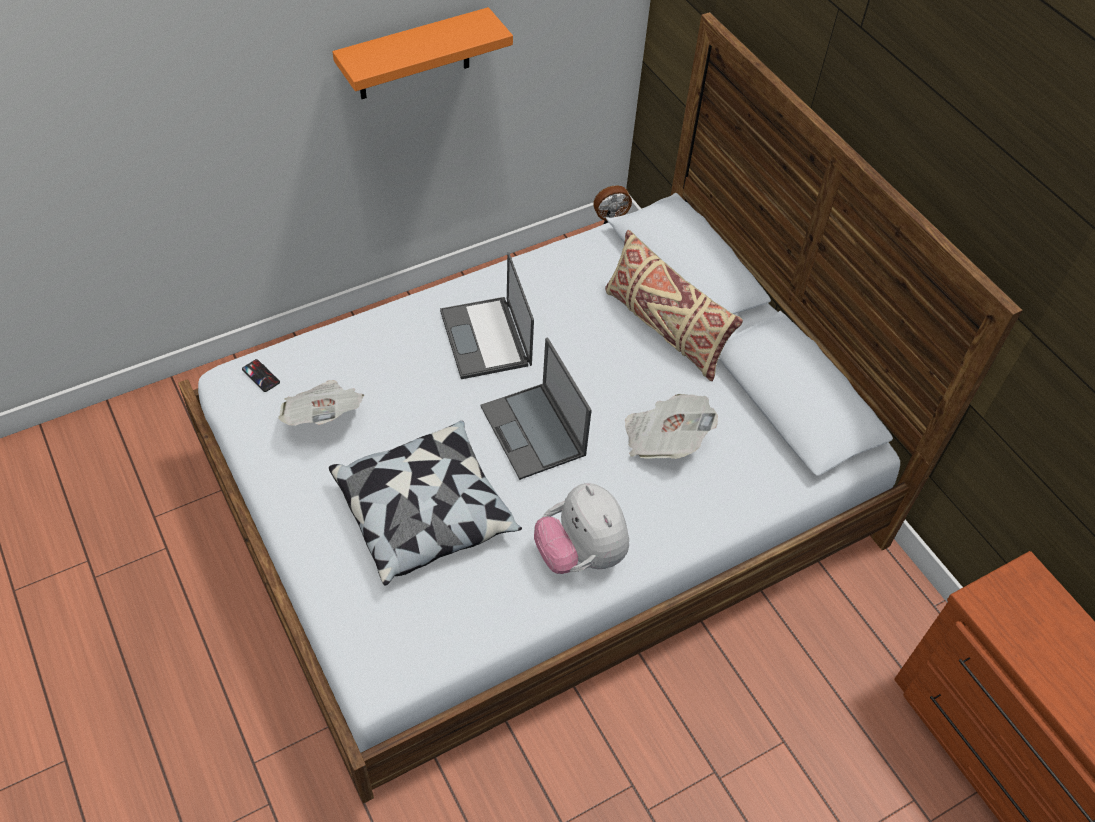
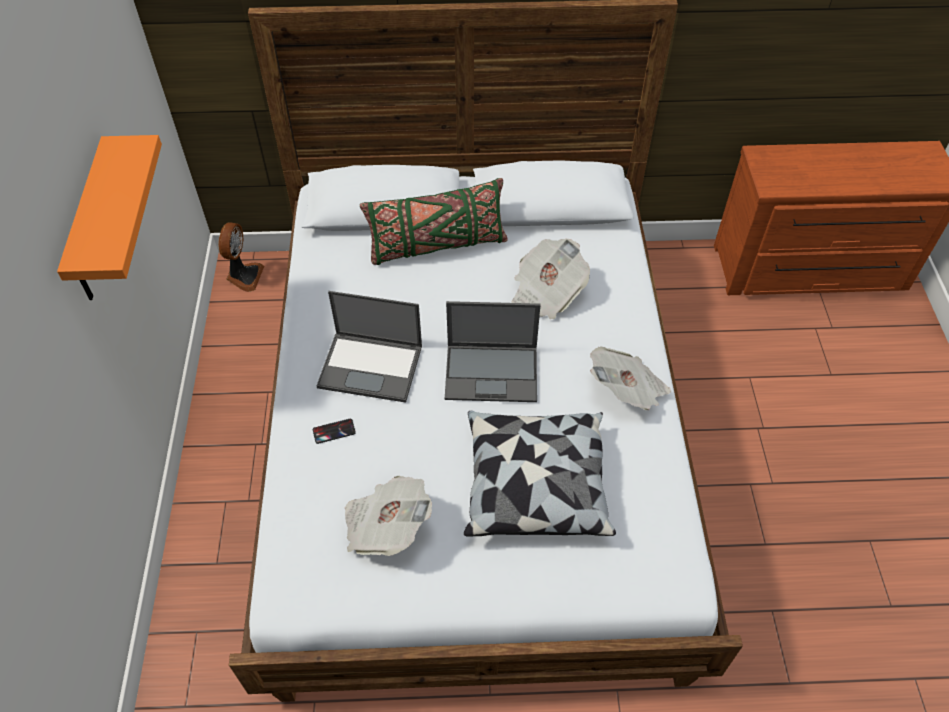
camera: 60 degrees left, 0 degrees up
(261, 376) = (300, 566): phone -> phone (334, 431)
(580, 554) = (627, 391): plush toy -> newspaper
(664, 328) = (437, 246): beige pillow -> green pillow

